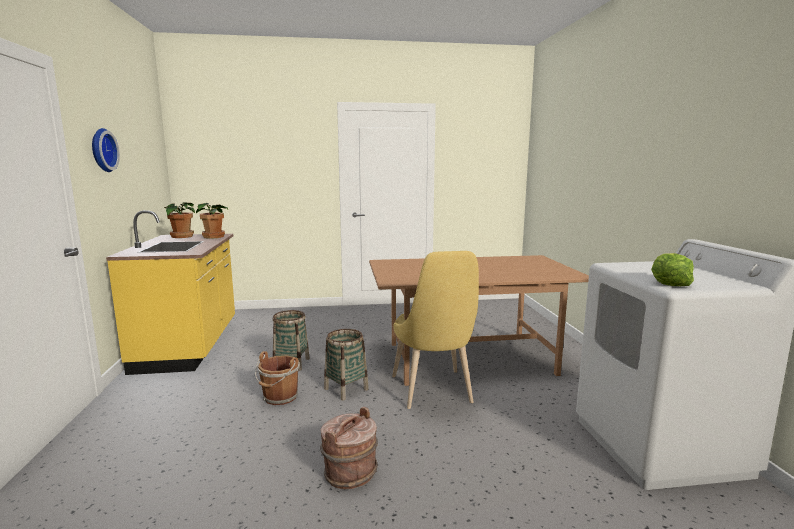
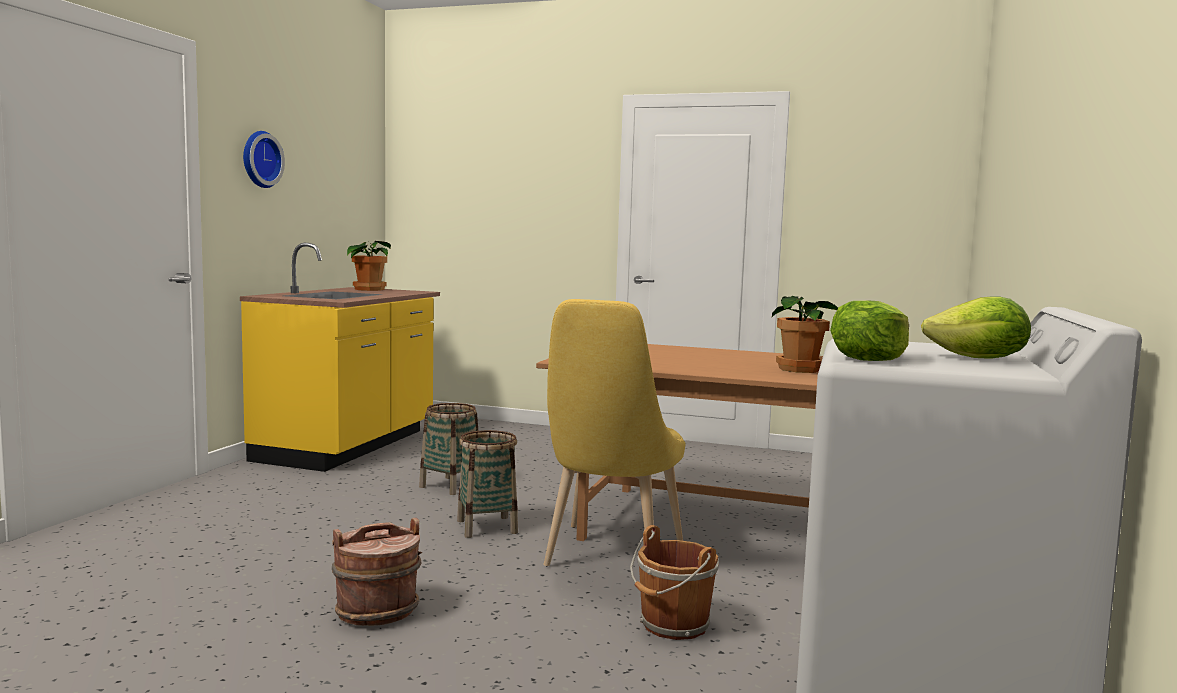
camera: 25 degrees right, 5 degrees down
(214, 236) = (406, 292): potted plant -> potted plant (801, 369)
(280, 397) = (390, 518): brown bucket -> brown bucket (672, 625)
(697, 274) = (979, 359): none -> lettuce

